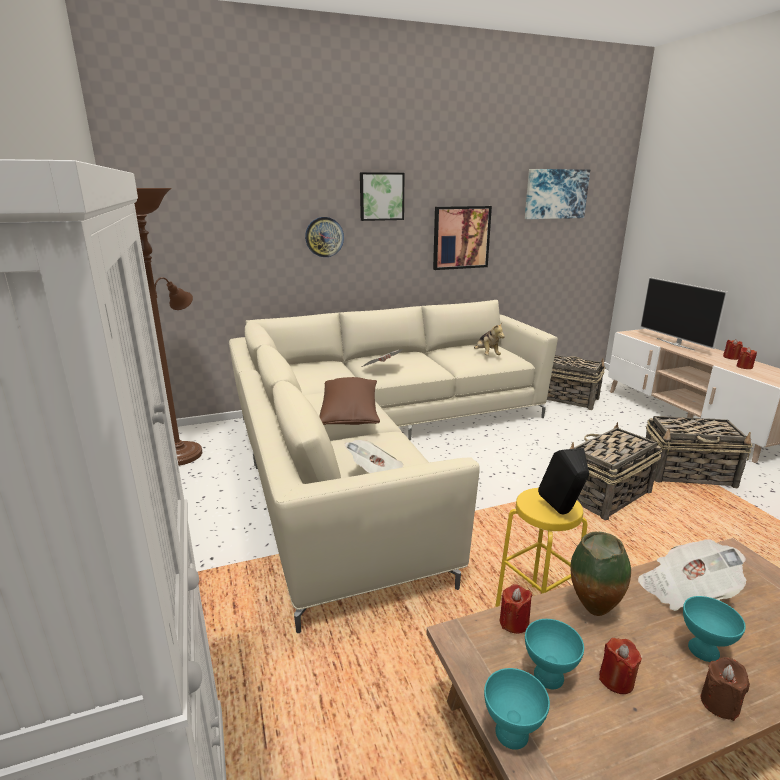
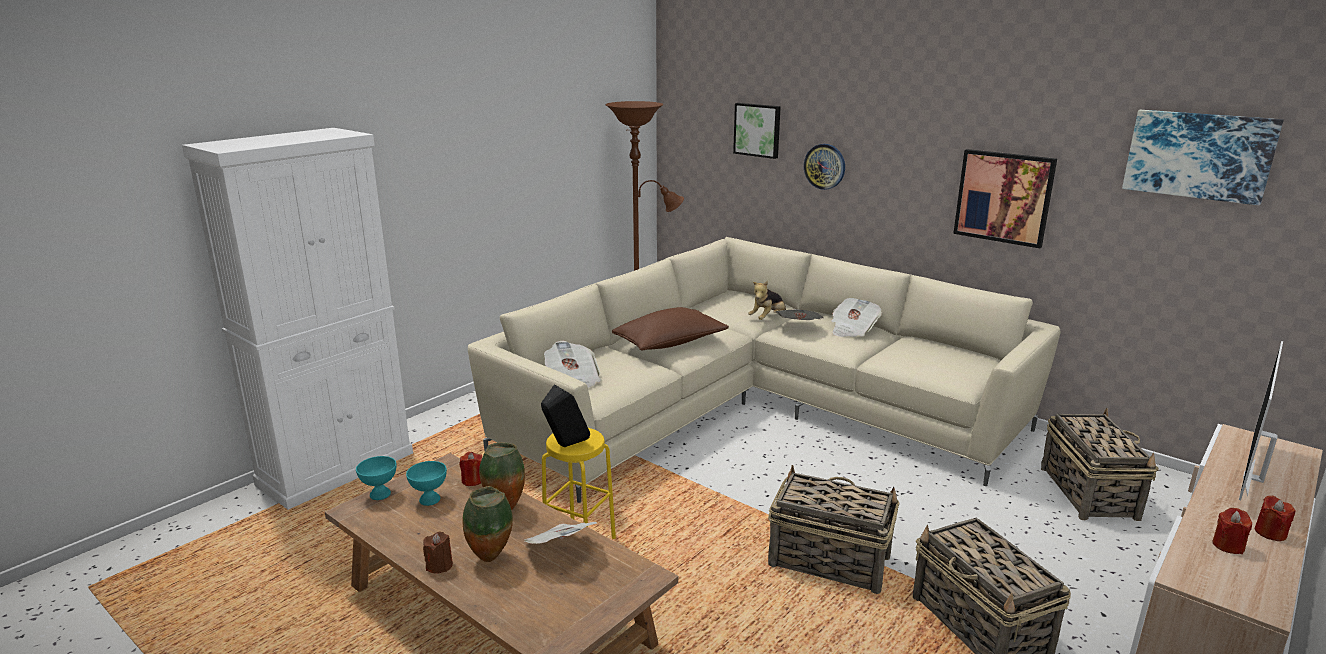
camera: 60 degrees right, 0 degrees up
(381, 196) = (895, 128): picture -> picture (758, 130)
(408, 358) = (852, 330): none -> newspaper
(486, 355) = (938, 363): plush toy -> plush toy (768, 318)
(616, 680) = (440, 524): red candle -> none
(702, 649) = (491, 558): turquoise bowl -> vase

